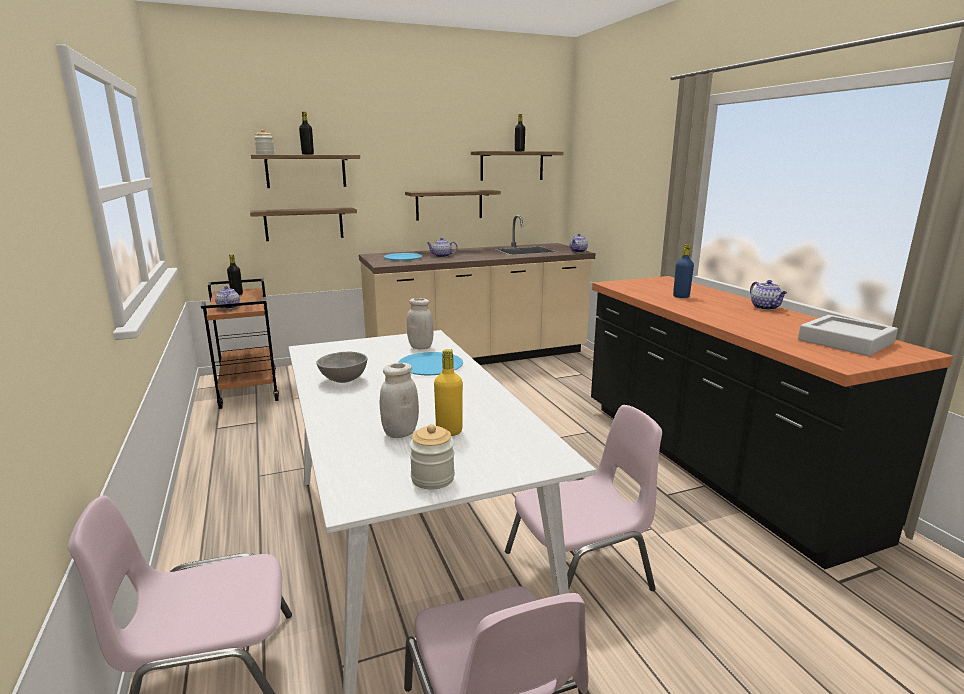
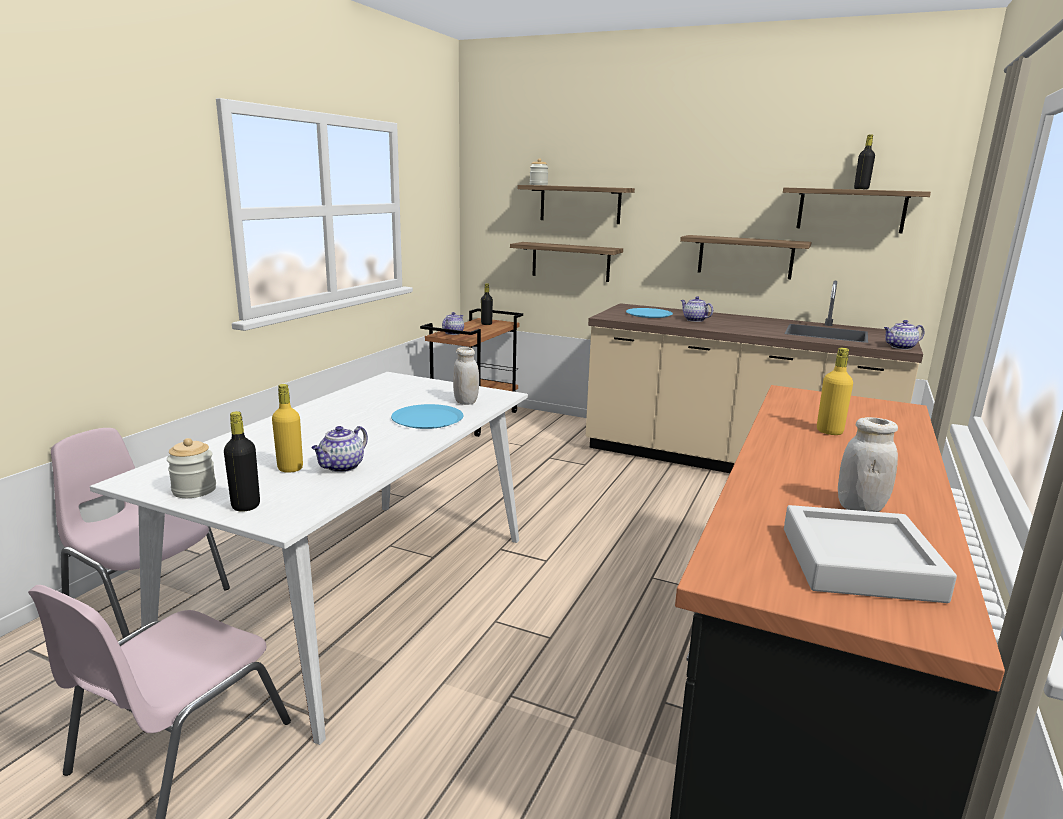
camera: 45 degrees right, 0 degrees up
(307, 154) = (577, 186): black bottle -> black bottle (246, 506)
(343, 380) = (342, 407): grey bowl -> none
(400, 432) = (266, 455): white jar -> white jar (860, 508)
(580, 571) = (435, 700): pink chair -> none
(681, 296) = (829, 431): blue bottle -> yellow bottle
(766, 308) = (915, 484): teapot -> teapot (341, 467)

